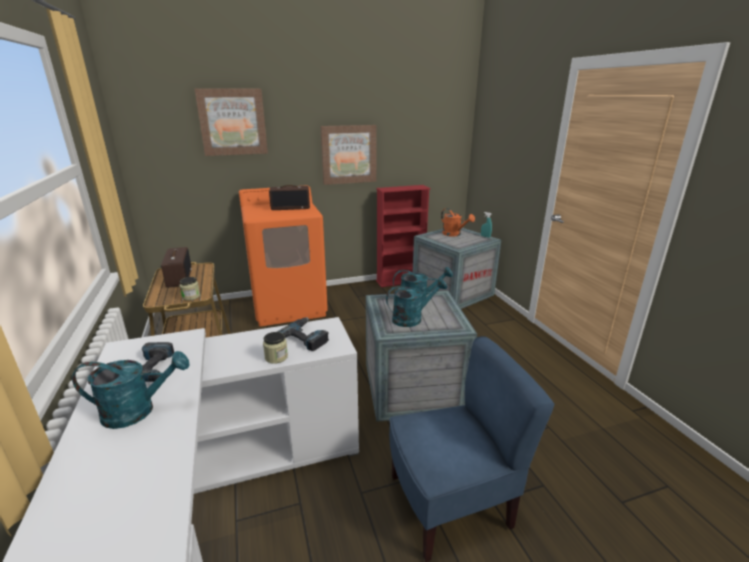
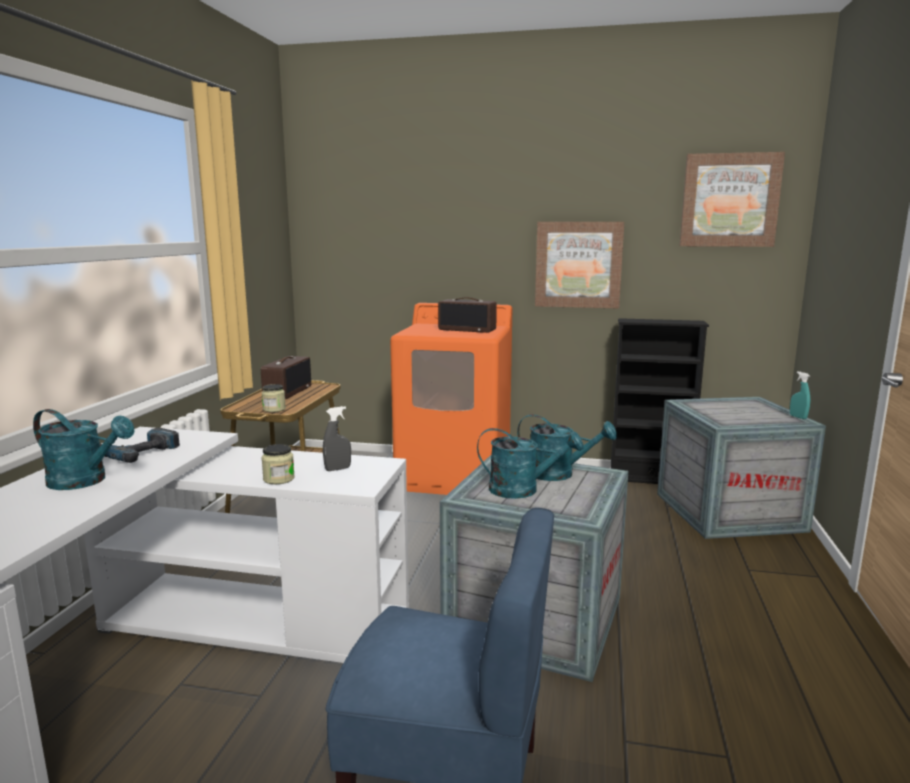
camera: 30 degrees right, 10 degrees down
(232, 122) = (420, 214): picture -> picture (729, 200)
(306, 337) = (337, 469): power drill -> grey spray bottle
(400, 281) = (650, 478): red bookcase -> black bookcase
(454, 234) = (740, 407): orange watering can -> none

